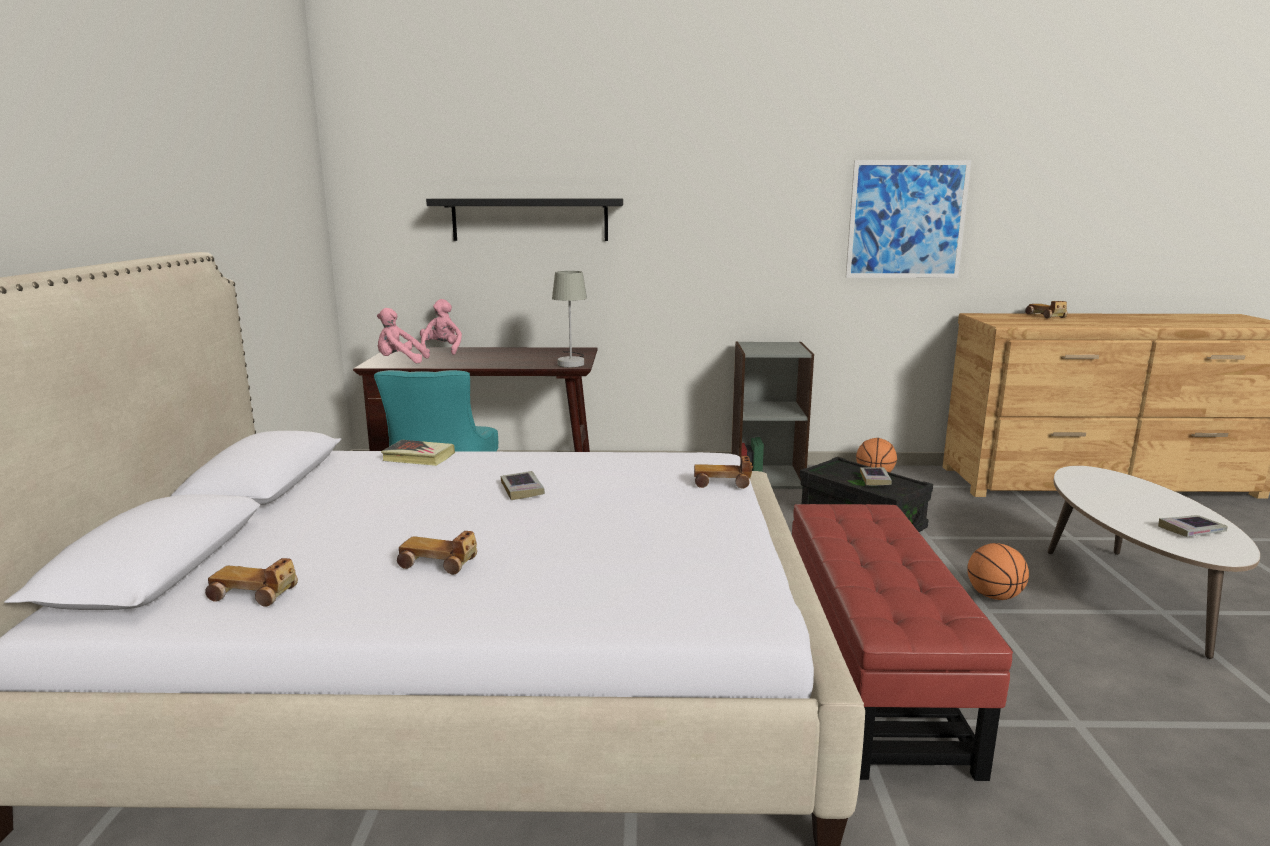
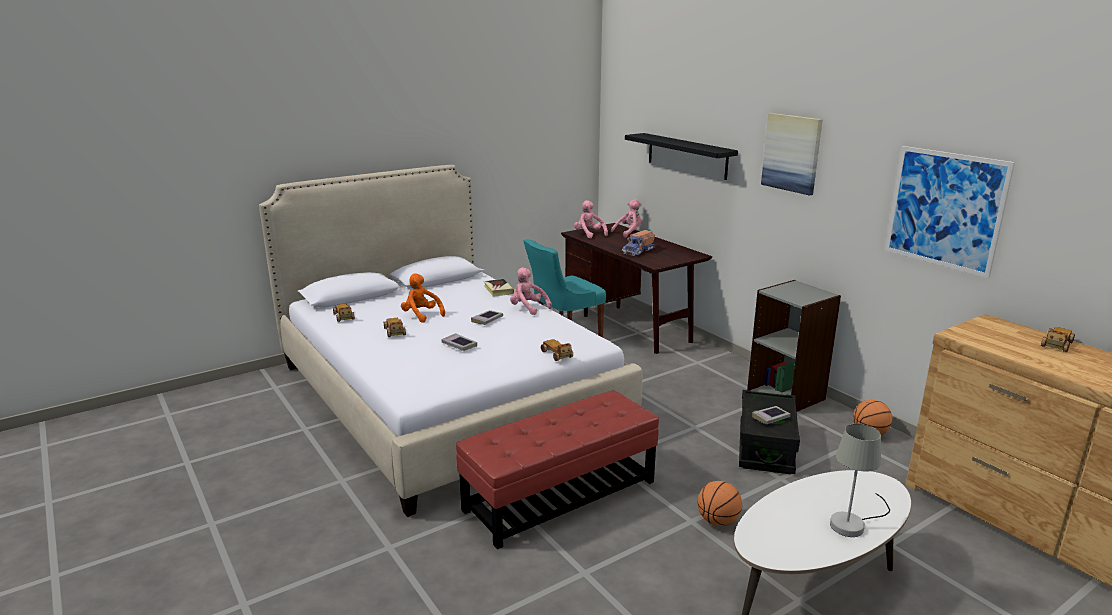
camera: 55 degrees right, 5 degrees up
(407, 526) = (421, 315): none -> orange plush toy
(515, 360) = (639, 251): none -> toy truck
(526, 459) = (528, 308): none -> pink plush toy
(572, 362) = (660, 262): grey table lamp -> grey table lamp (853, 523)
(709, 189) = (791, 153): none -> picture
(1191, 530) = (800, 537): book -> book (459, 345)

